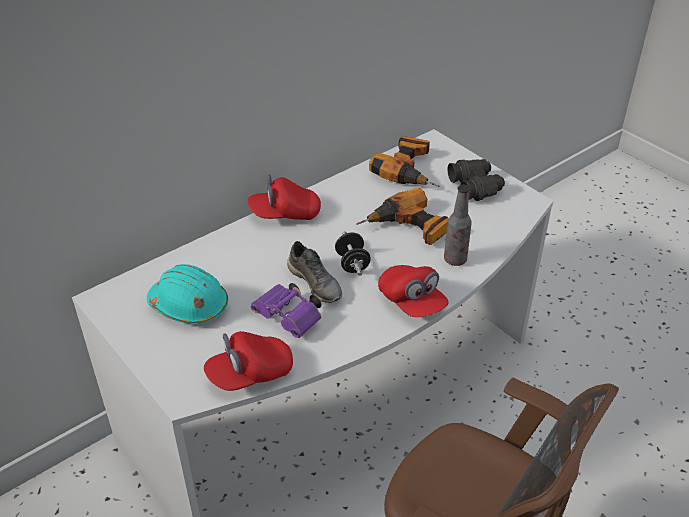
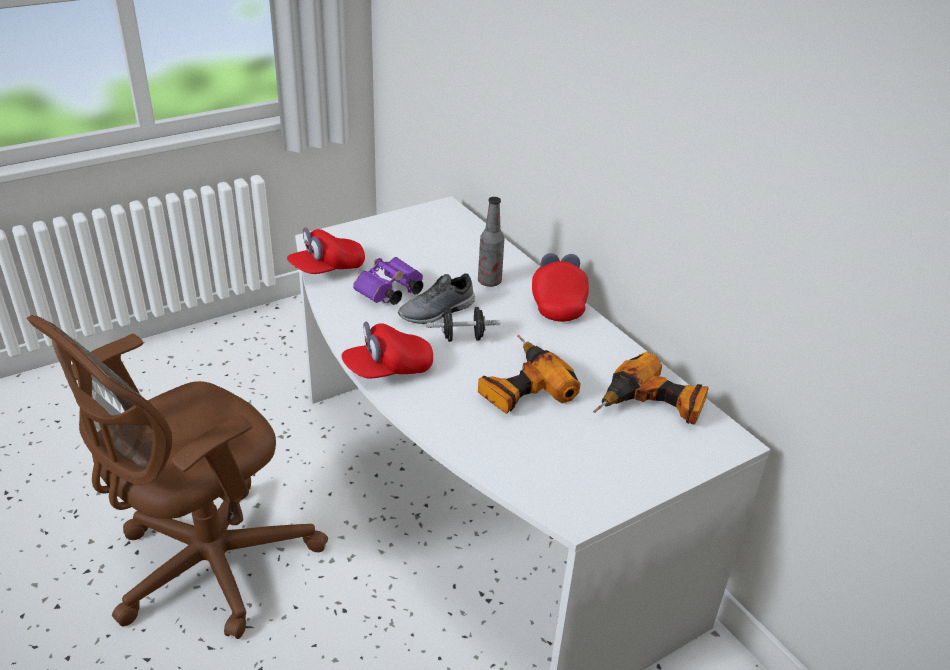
camera: 95 degrees right, 5 degrees down
(189, 306) = (424, 244): turquoise hard hat -> none
(250, 374) = (327, 269): red cap -> red cap turned 105 degrees counterclockwise
(455, 260) = (453, 414): bottle -> bottle (489, 282)
(475, 186) = (612, 463): black binoculars -> none

